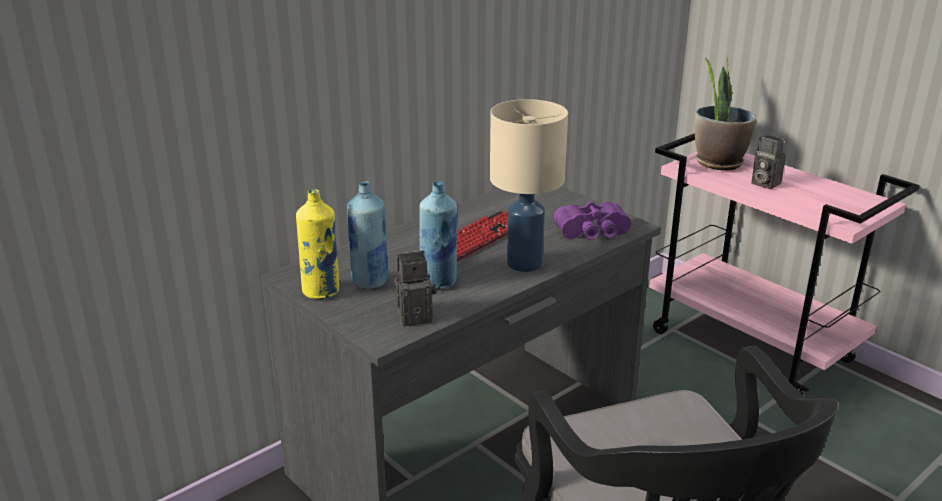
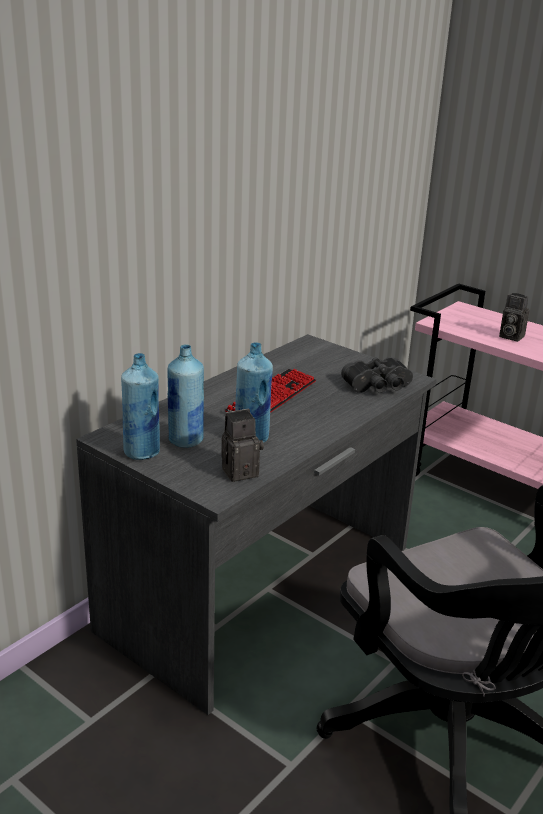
camera: 10 degrees left, 0 degrees up
(321, 291) = (142, 452): yellow bottle -> blue bottle
(525, 263) = (326, 417): beige table lamp -> none
(593, 233) = (379, 386): purple binoculars -> black binoculars
(718, 162) = (464, 318): potted plant -> none

